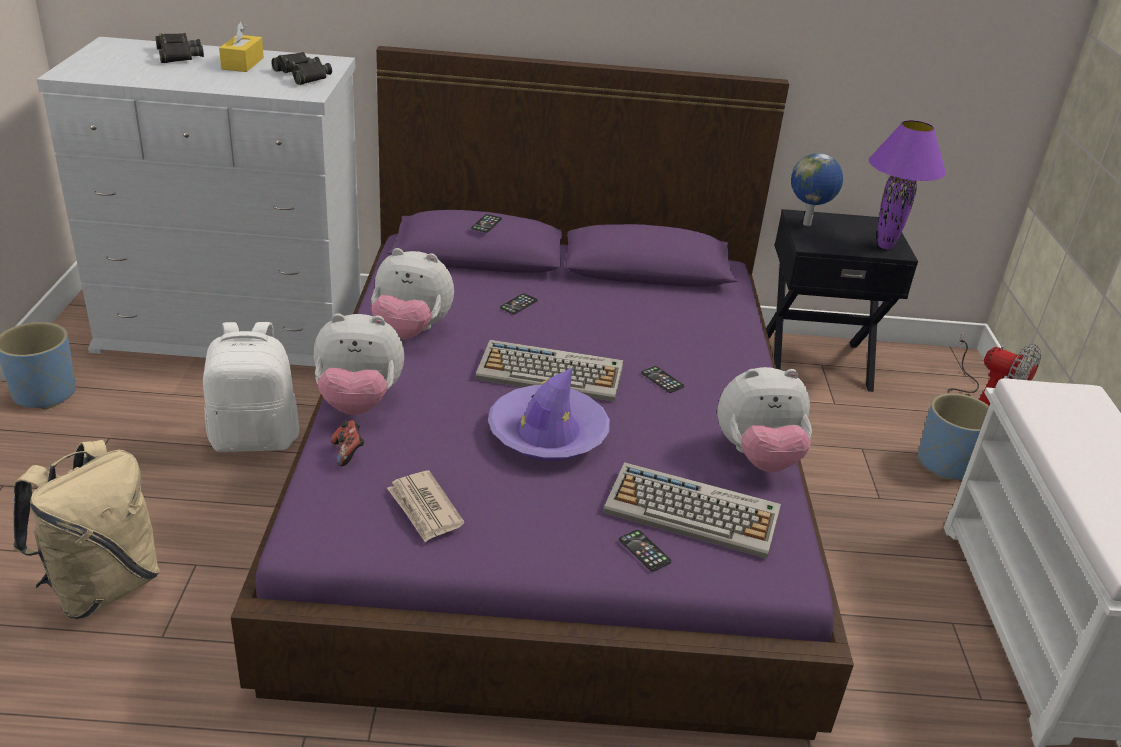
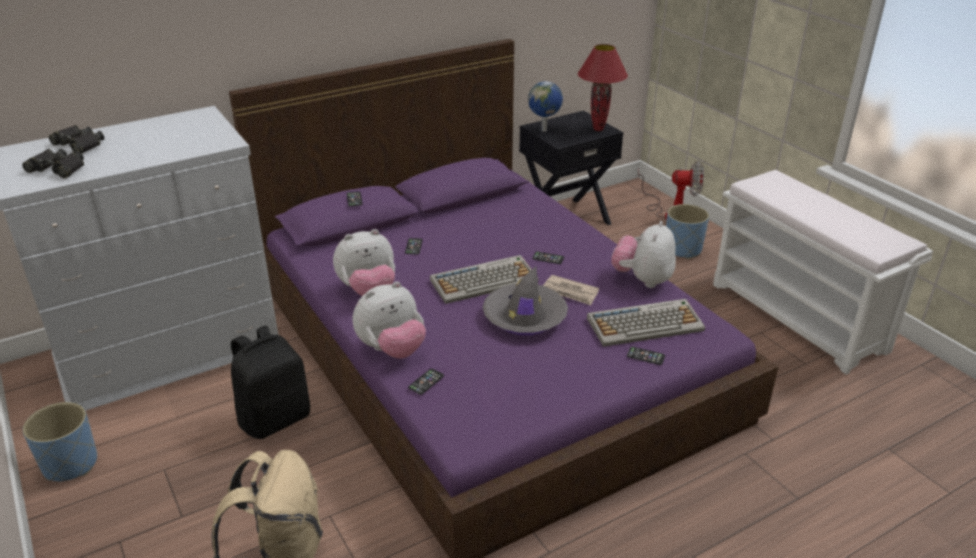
camera: 30 degrees left, 0 degrees up
(242, 63) = (141, 135): yellow tissue box -> none
(255, 438) = (275, 418): white backpack -> black backpack
(302, 75) = (201, 130): black binoculars -> black binoculars (58, 169)
(348, 453) = (426, 382): game controller -> phone
(424, 509) = (511, 391): newspaper -> newspaper (570, 292)
(547, 434) = (524, 317): purple hat -> grey hat
(758, 457) = (642, 280): plush toy -> plush toy turned 150 degrees clockwise
(885, 246) = (598, 129): purple table lamp -> red table lamp

